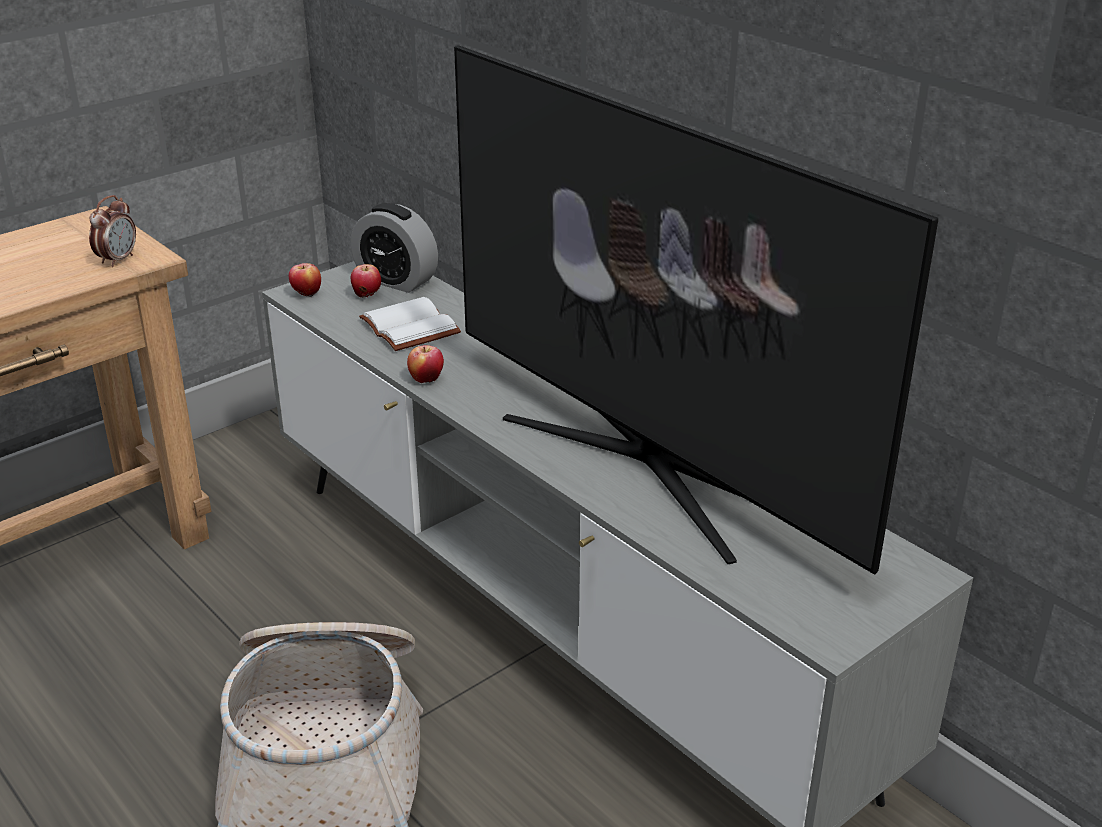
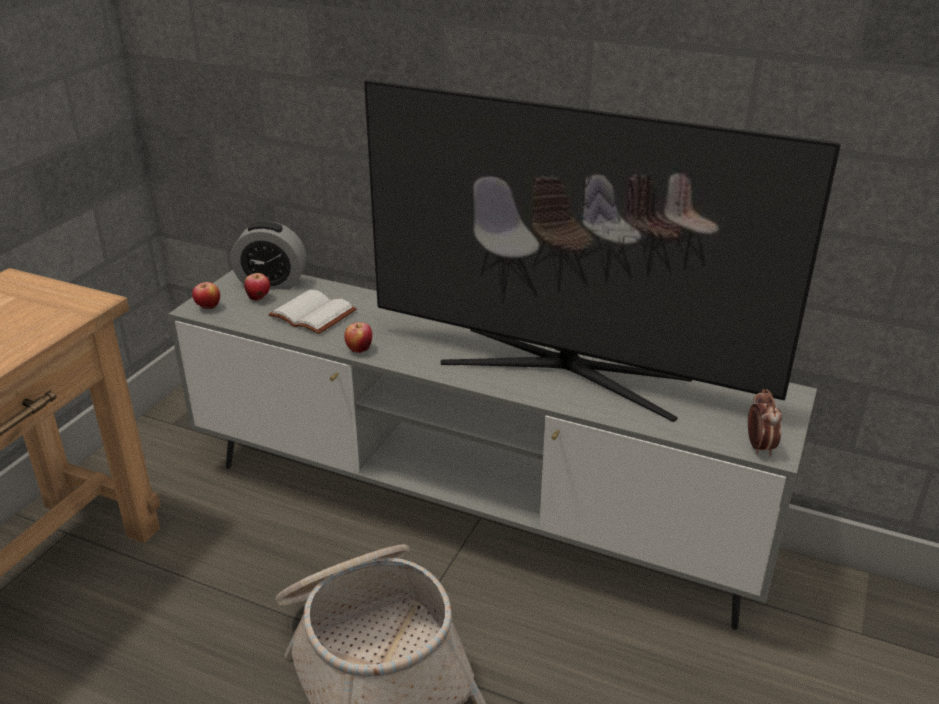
camera: 25 degrees left, 0 degrees up
(117, 260) = (65, 309): alarm clock -> alarm clock (759, 447)

